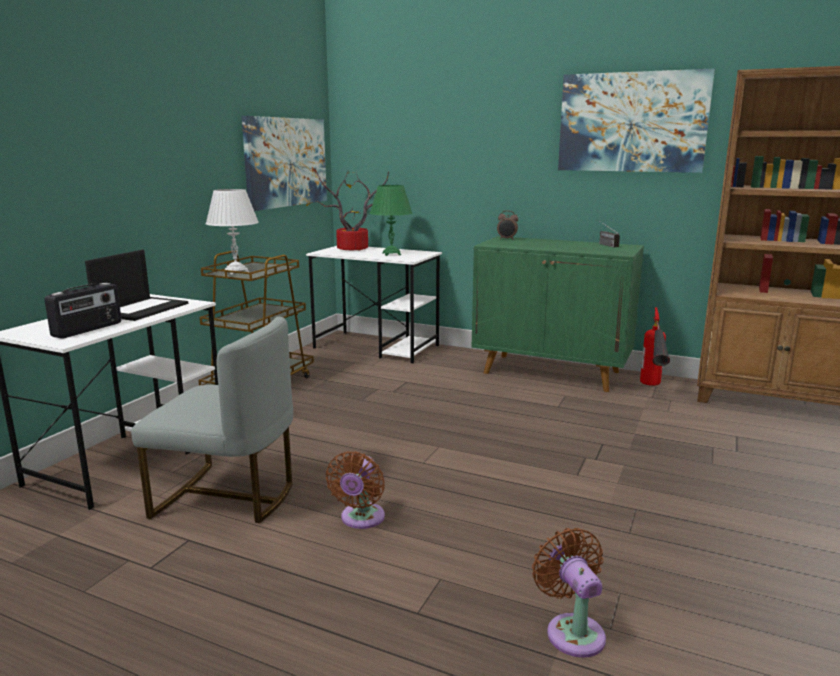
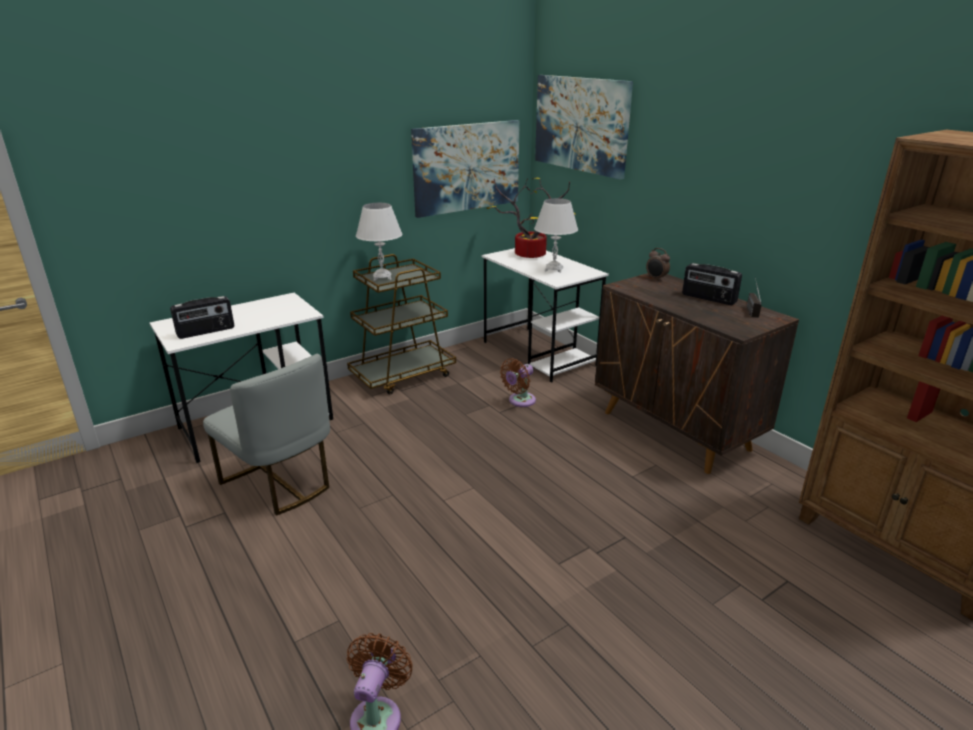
camera: 30 degrees right, 10 degrees up
(142, 309) = (266, 313): laptop -> none
(361, 519) = (342, 540): brown fan -> brown fan (520, 401)
(391, 254) = (554, 269): green table lamp -> white table lamp
(552, 372) = (676, 431): green cabinet -> brown cabinet
(566, 243) = (708, 298): none -> radio
(632, 122) = (808, 168): picture -> picture (581, 124)
(652, 389) = (764, 485): fire extinguisher -> none

